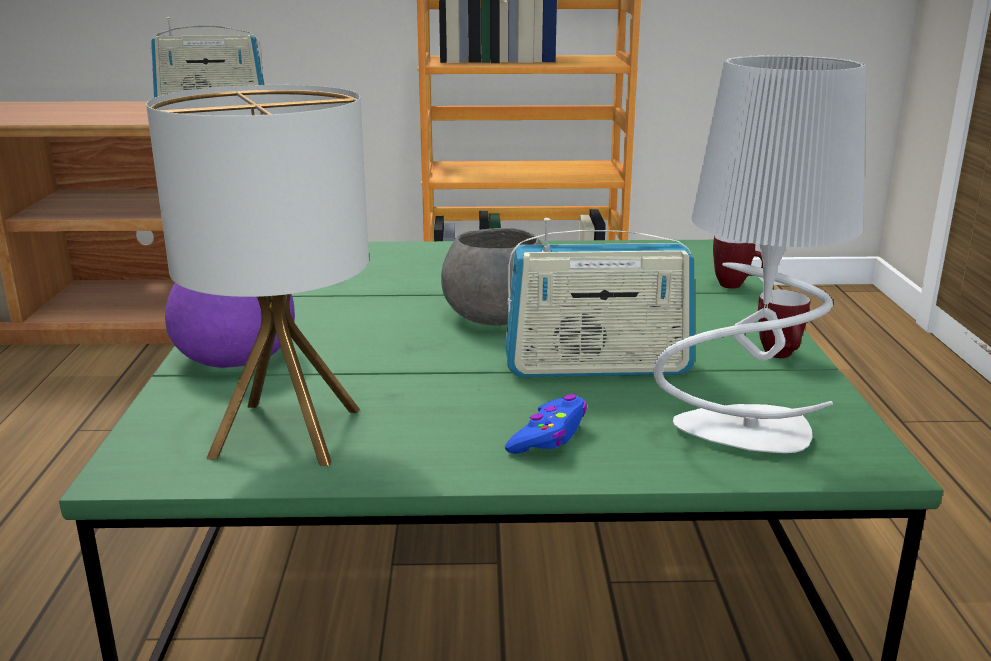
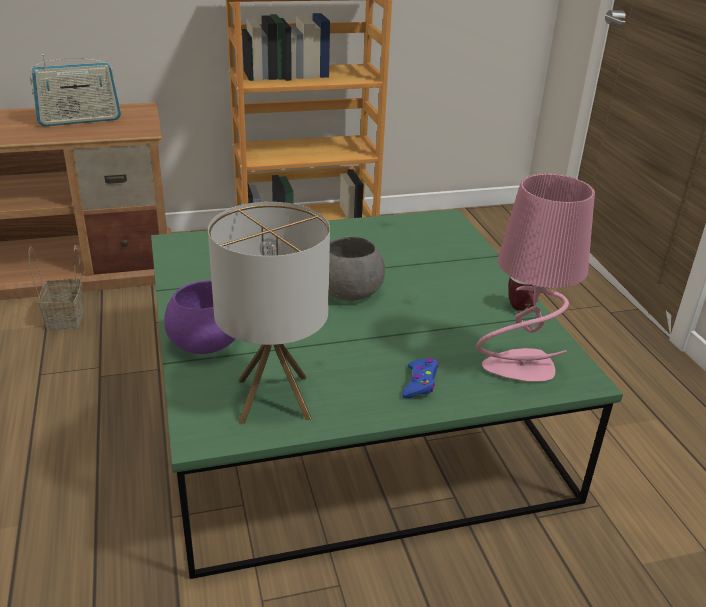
camera: 15 degrees left, 10 degrees up
(151, 370) = (66, 318): none -> basket
(598, 367) = (425, 328): radio -> none
(736, 285) = (478, 252): mug -> none
(744, 432) = (519, 368): grey table lamp -> pink table lamp

